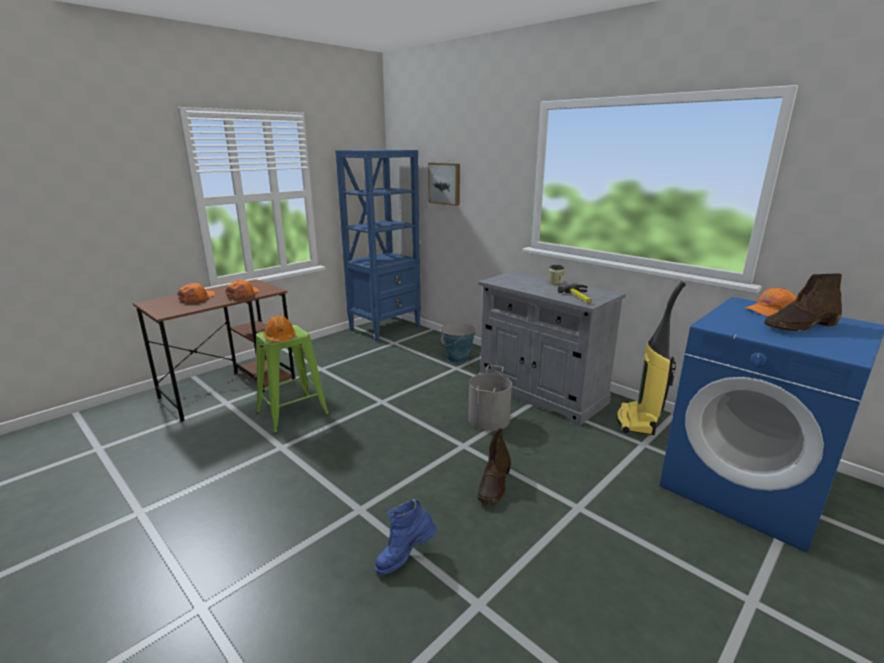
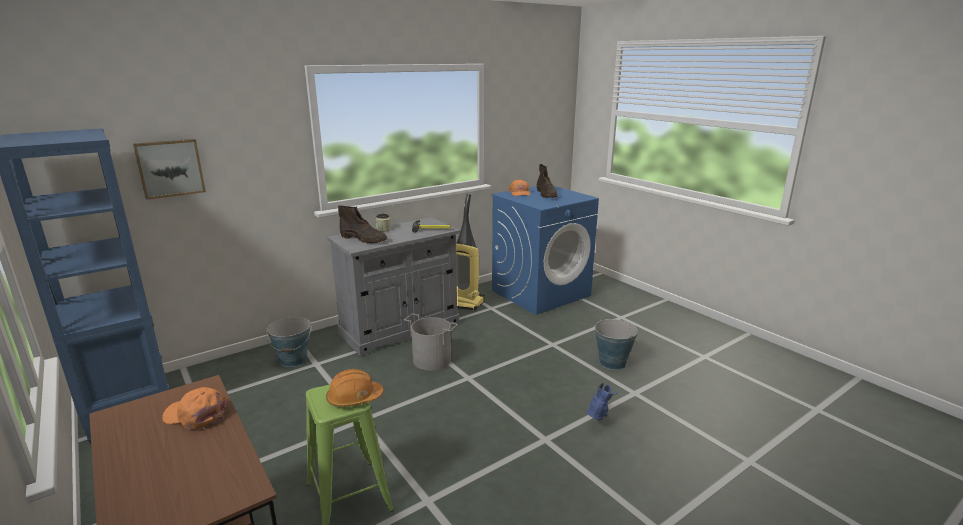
camera: 80 degrees left, 0 degrees up
(197, 298) = (165, 467): orange cap -> none
(405, 557) = (598, 418): blue boot -> blue boot turned 135 degrees counterclockwise
(494, 484) = (524, 371): brown boot -> brown boot (364, 239)
(560, 578) = (612, 362): none -> bucket

